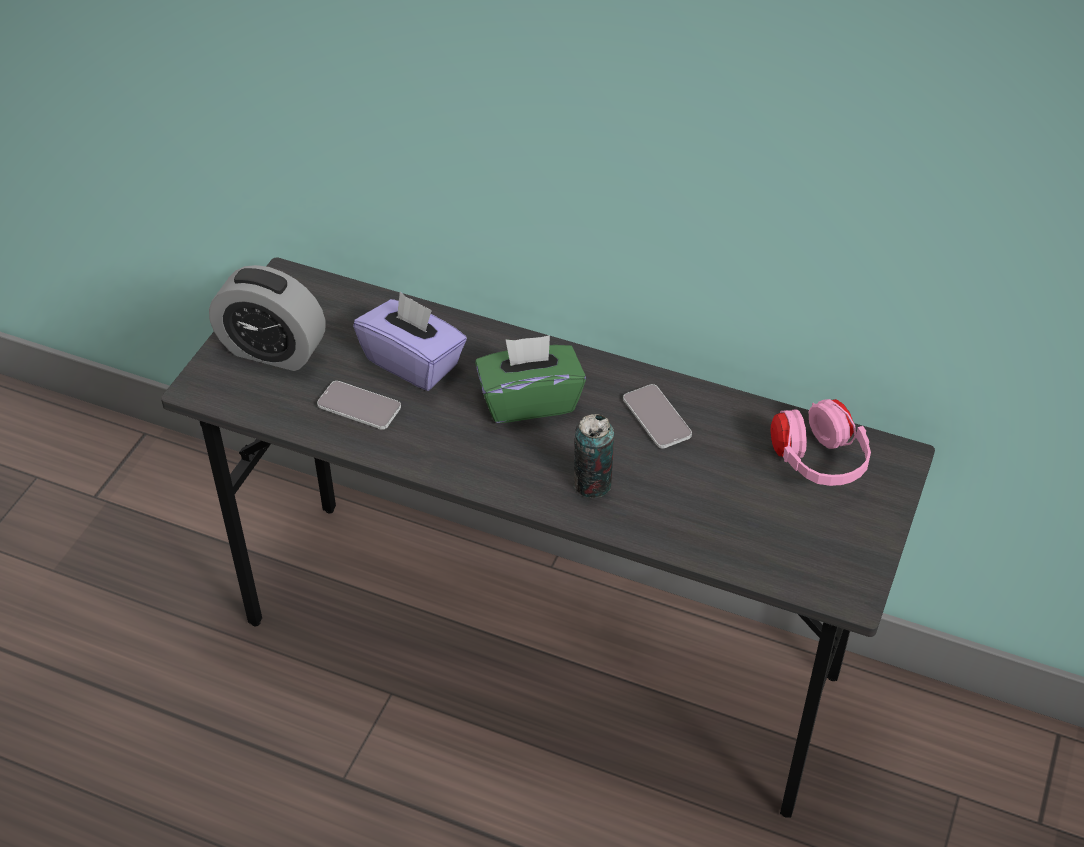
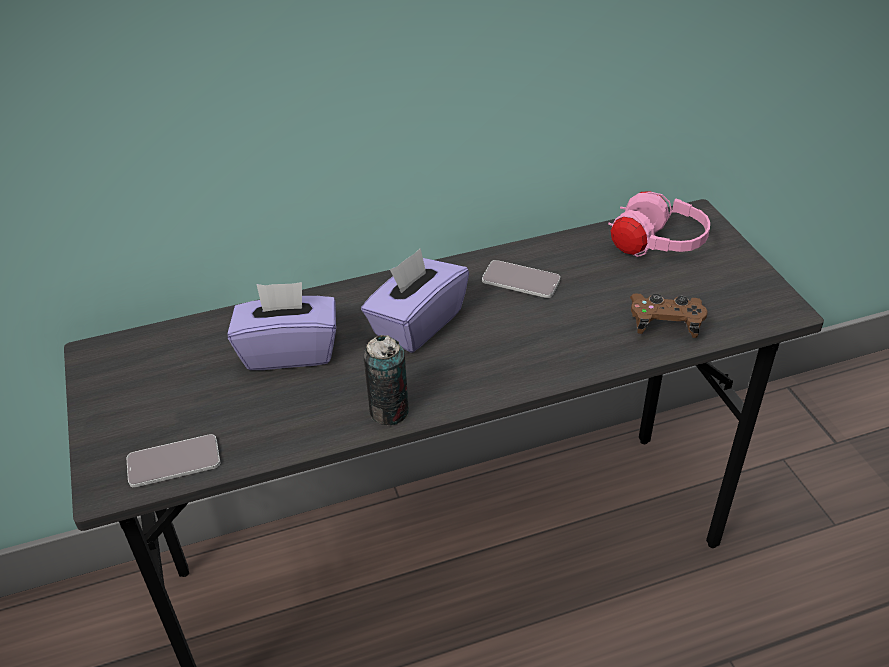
camera: 40 degrees left, 5 degrees down
(273, 350) = (148, 414): alarm clock -> none
(359, 406) = (282, 410): phone -> phone (174, 462)
(529, 400) = (416, 323): green tissue box -> purple tissue box
(592, 484) = (535, 350): can -> can (389, 411)
(727, 535) = (665, 324): none -> brown game controller

